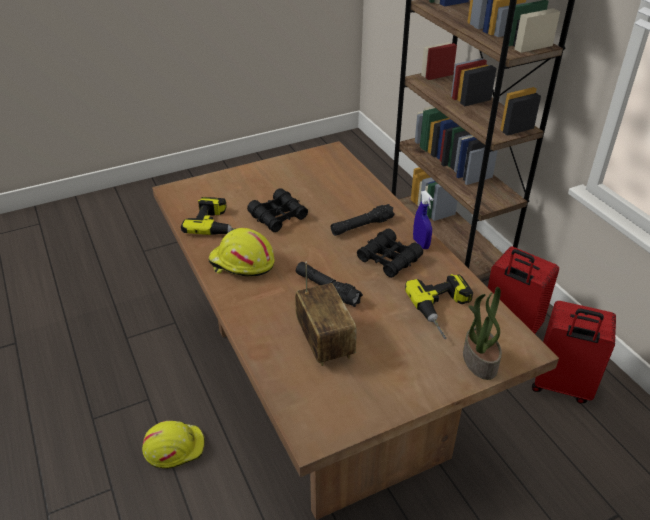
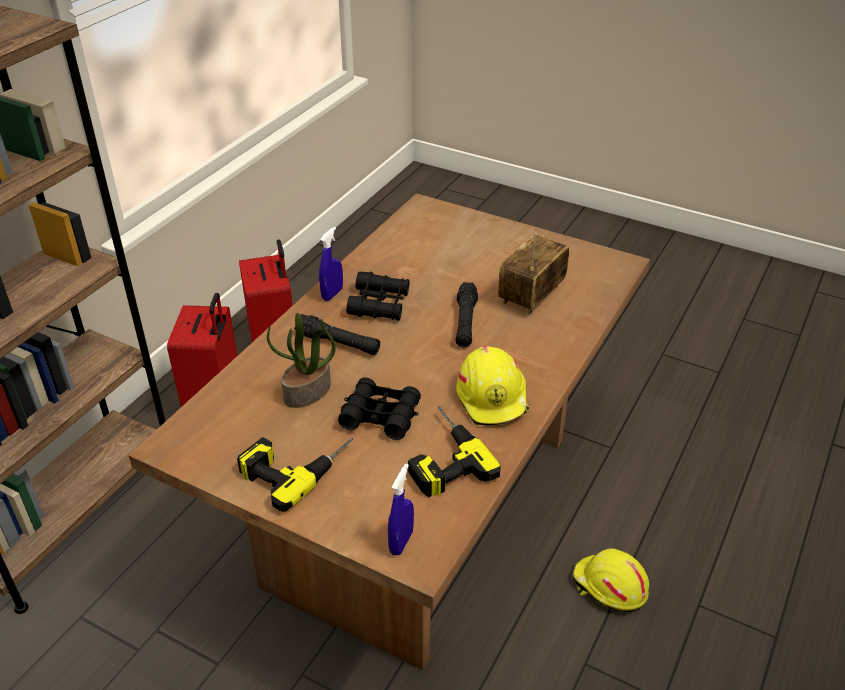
camera: 125 degrees left, 0 degrees up
(189, 190) = (401, 542): none -> blue spray bottle
(445, 311) = (419, 251): power drill -> power drill (295, 465)
(478, 361) = (460, 221): potted plant -> potted plant (307, 392)

